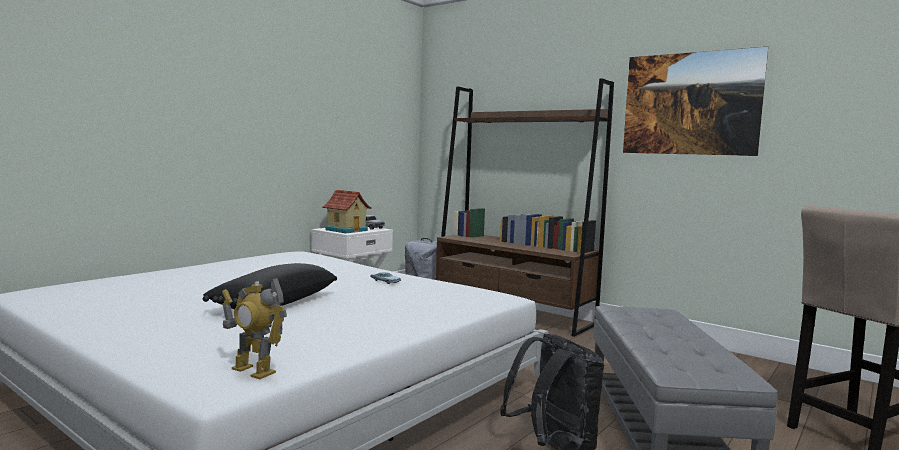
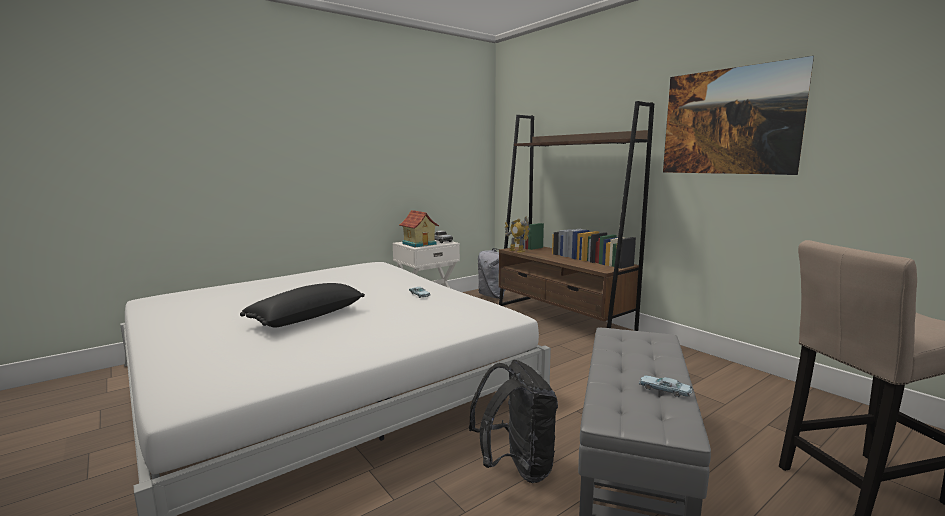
camera: 15 degrees right, 5 degrees up
(253, 371) = (225, 387): toy robot -> toy robot (516, 251)
(706, 349) = (664, 390): none -> blue toy car

